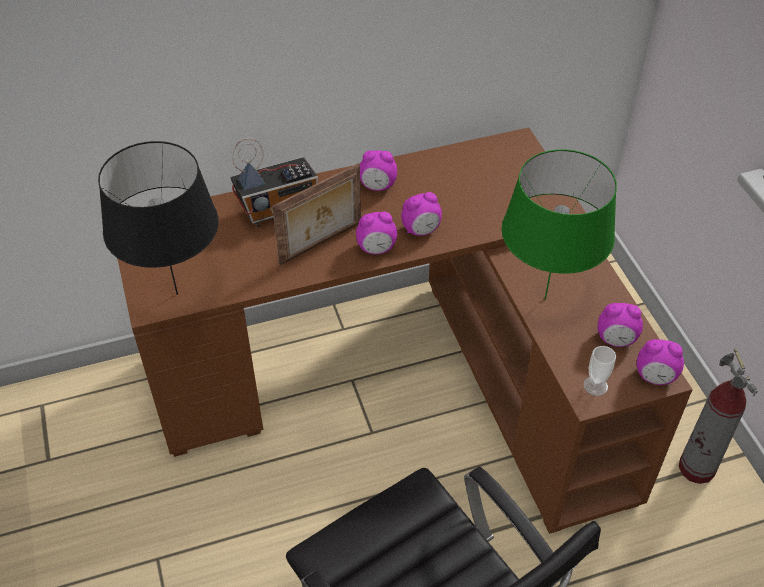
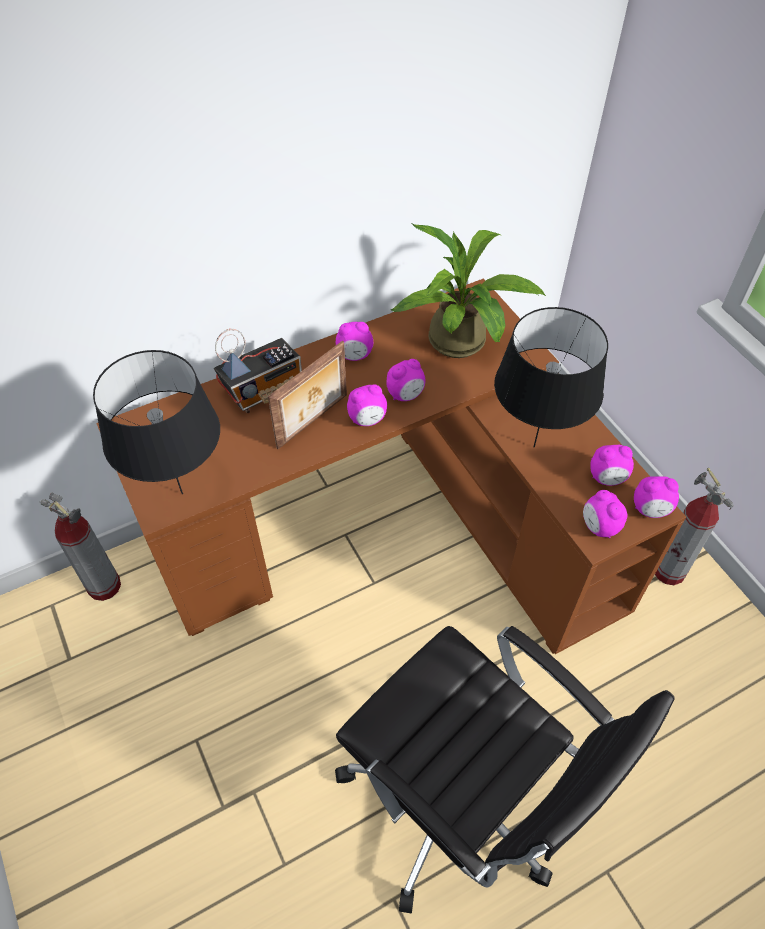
camera: 10 degrees left, 5 degrees up
(96, 394) = (104, 586): none -> fire extinguisher
(492, 188) = (463, 344): none -> potted plant
(545, 298) = (533, 446): green table lamp -> black table lamp
(595, 386) = (599, 527): cup -> alarm clock

